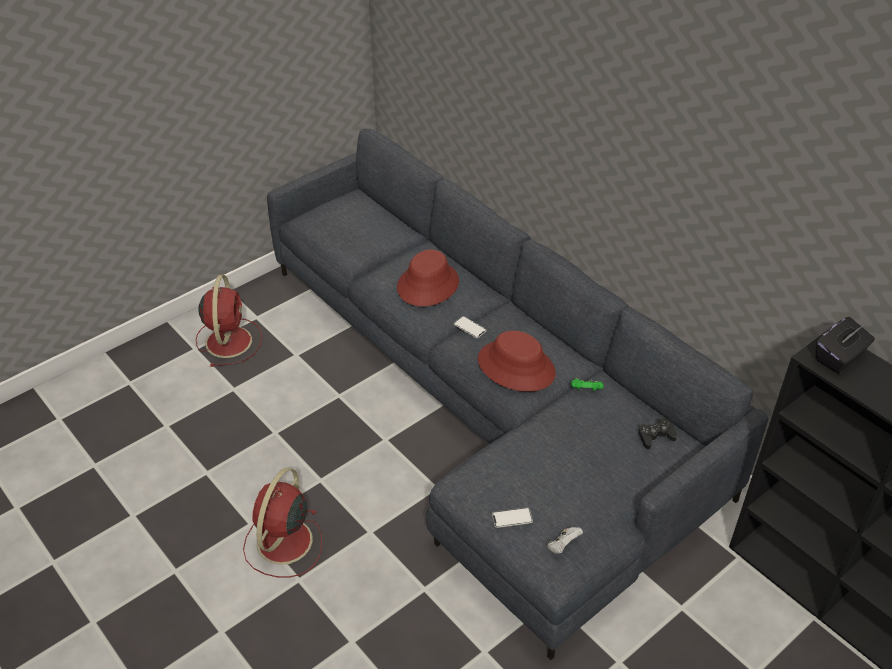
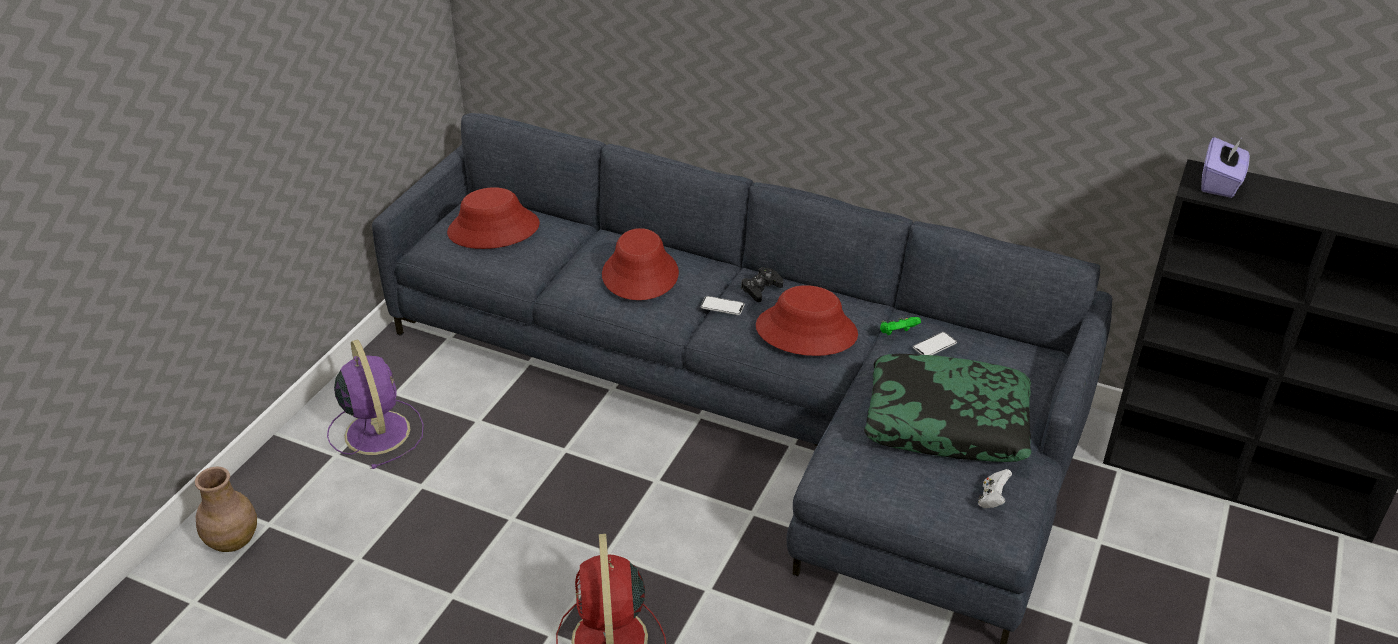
camera: 25 degrees left, 5 degrees down
(103, 386) = (232, 540): none -> brown vase
(229, 340) = (376, 430): red fan -> purple fan
(352, 220) = (493, 229): none -> red hat
(512, 518) = (918, 489): phone -> phone (934, 345)
(571, 473) = (946, 422): none -> pillow
(655, 436) = (1004, 355): black game controller -> black game controller (761, 289)
(839, 358) = (1220, 183): black tissue box -> purple tissue box

